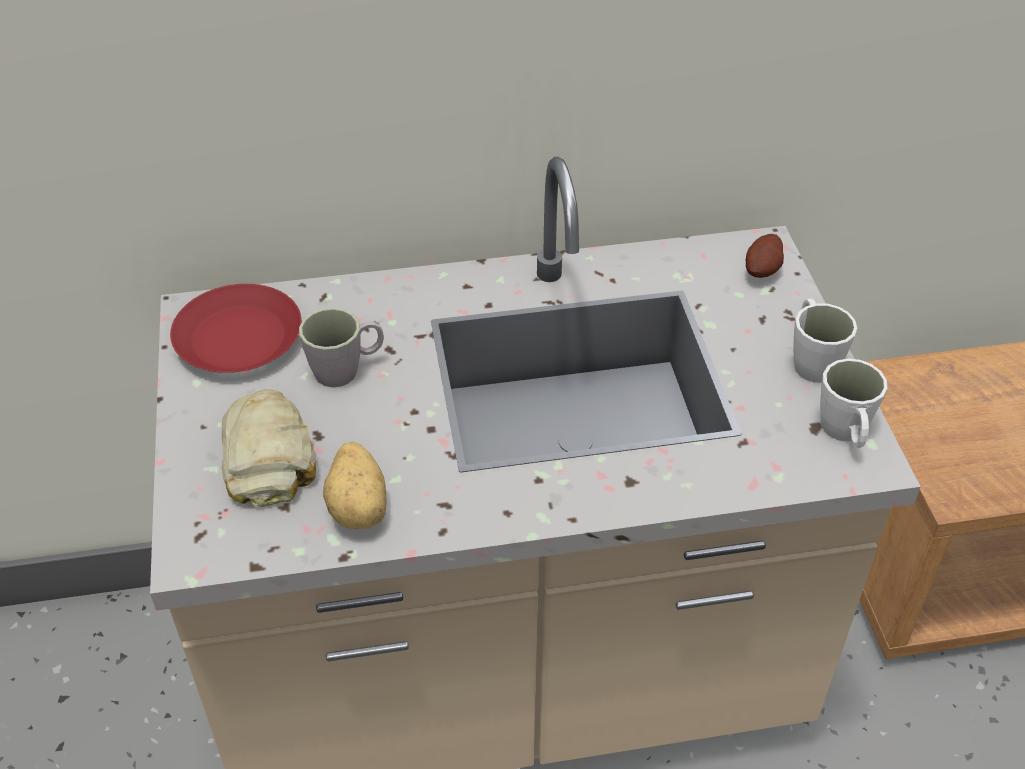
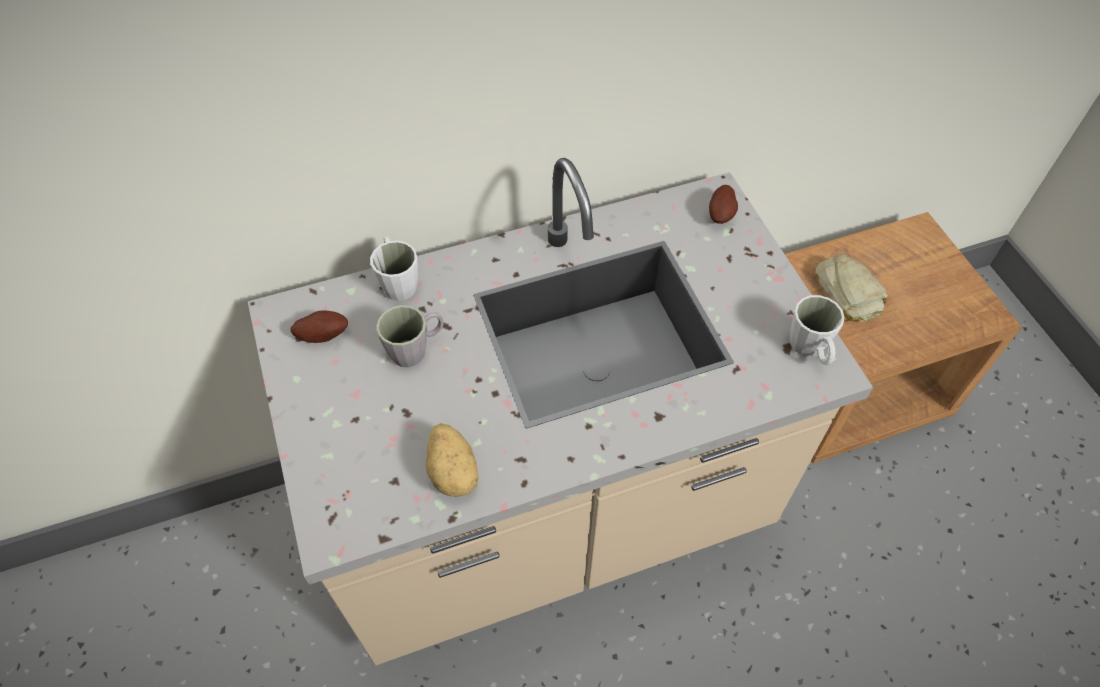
camera: 10 degrees left, 10 degrees up
(240, 340) = (323, 334): red plate -> potato
(269, 456) = (372, 437): bread -> bread (849, 292)
(811, 360) = (773, 289): white mug -> white mug (398, 281)

